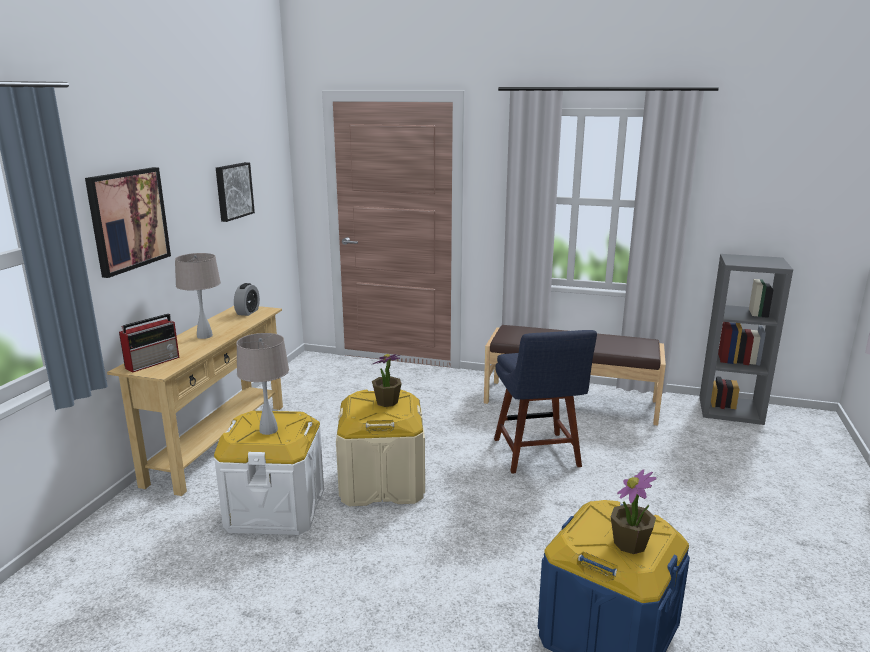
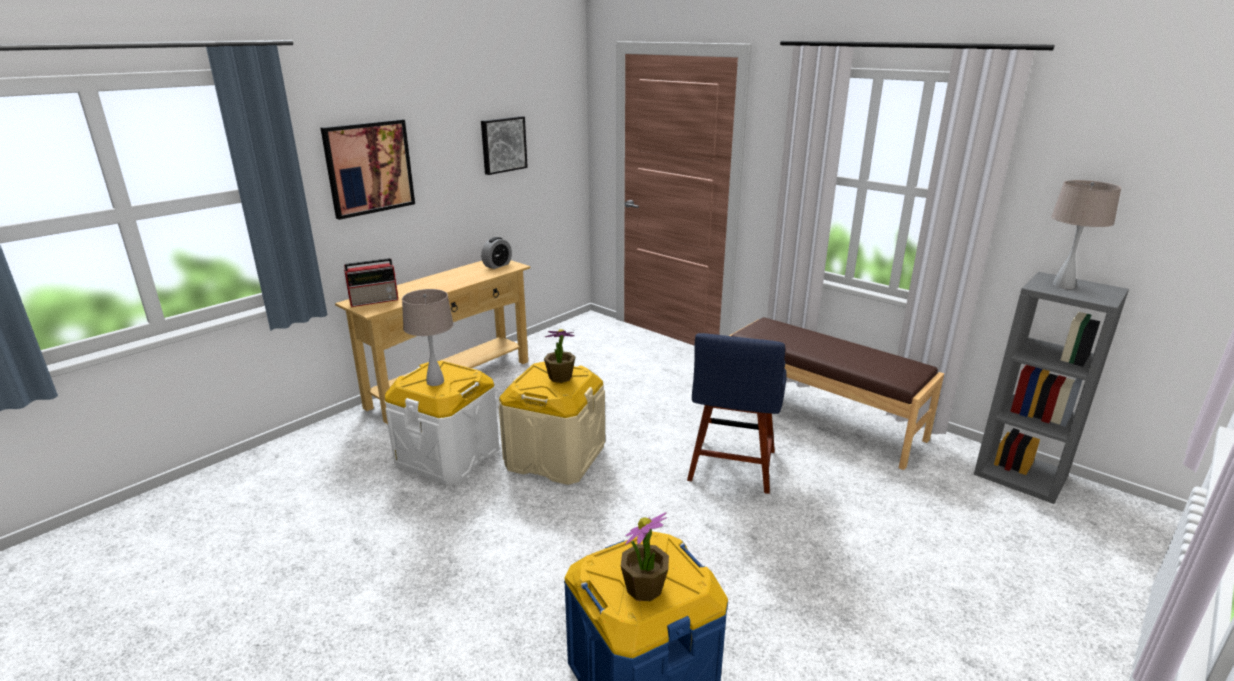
camera: 25 degrees right, 5 degrees up
(204, 336) = (438, 283): beige table lamp -> beige table lamp (1063, 285)

